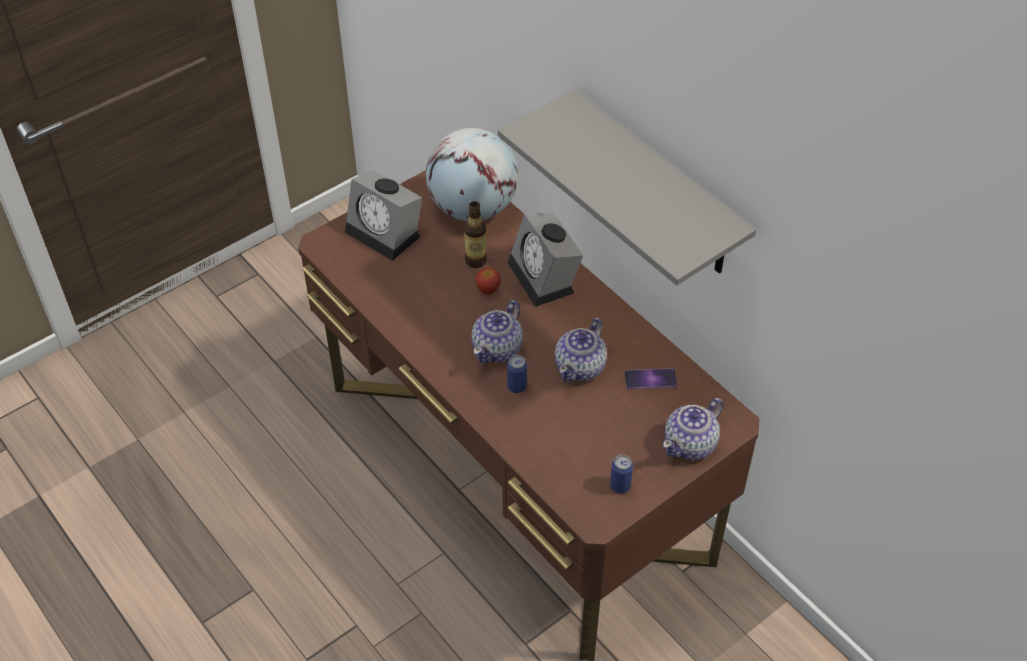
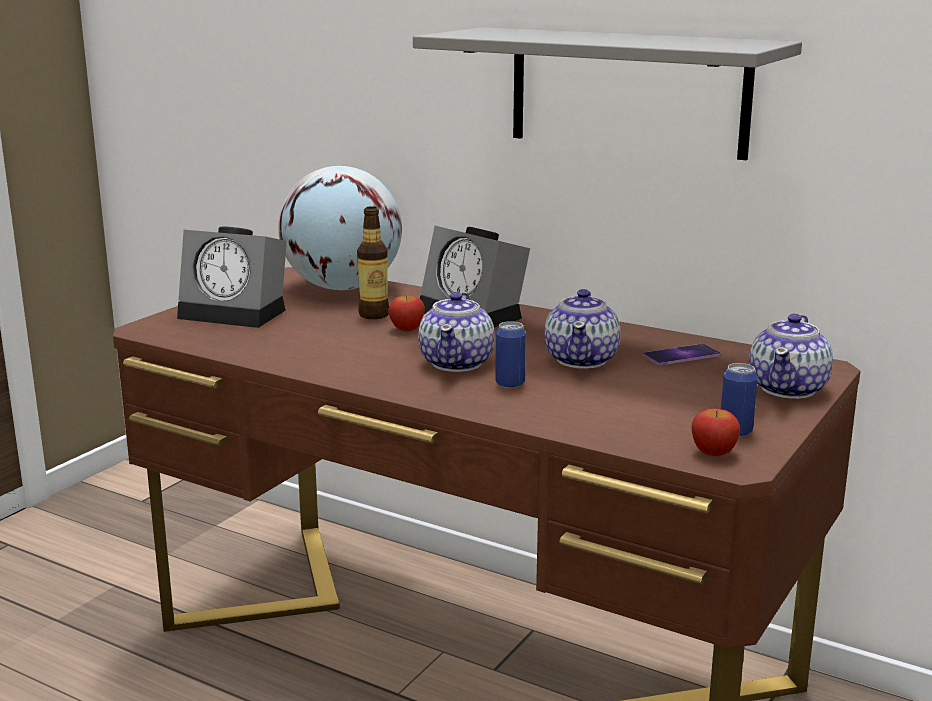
camera: 20 degrees left, 30 degrees down
(591, 506) = (713, 453): none -> apple

